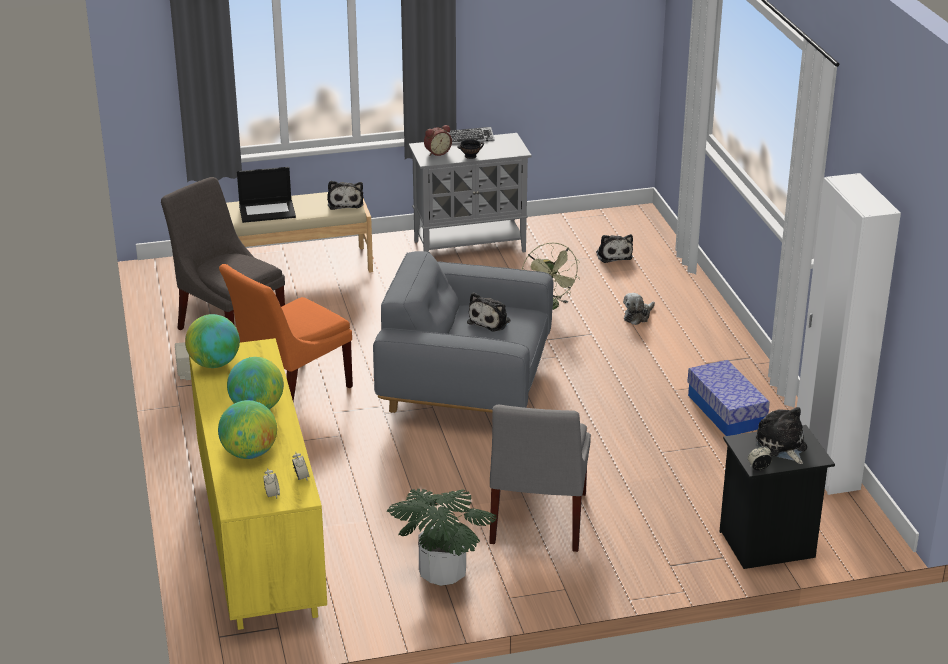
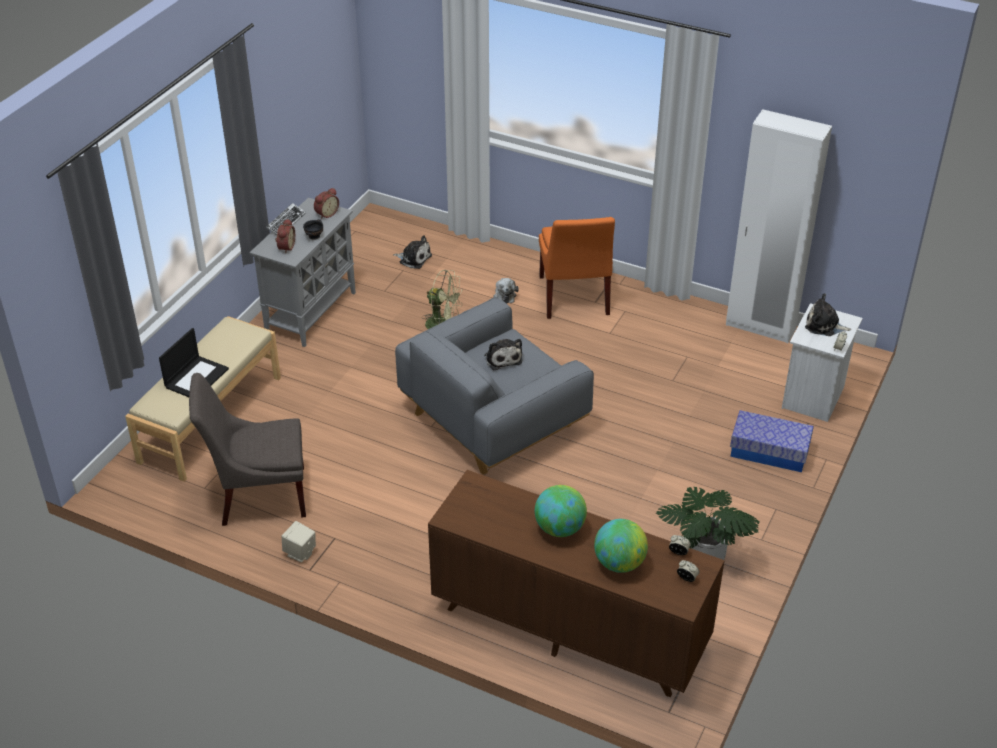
camera: 50 degrees left, 10 degrees up
(214, 364) = (468, 520): globe -> none
(259, 537) = (569, 627): yellow dresser -> brown dresser
(290, 391) = (393, 510): orange chair -> orange chair (573, 298)
(345, 202) = (241, 332): plush toy -> none
(507, 148) = (326, 214): none -> alarm clock
(537, 521) = (691, 479): grey chair -> none
(726, 411) = (658, 327): storage box -> storage box (769, 451)
(768, 545) = (814, 397): black nightstand -> white nightstand

